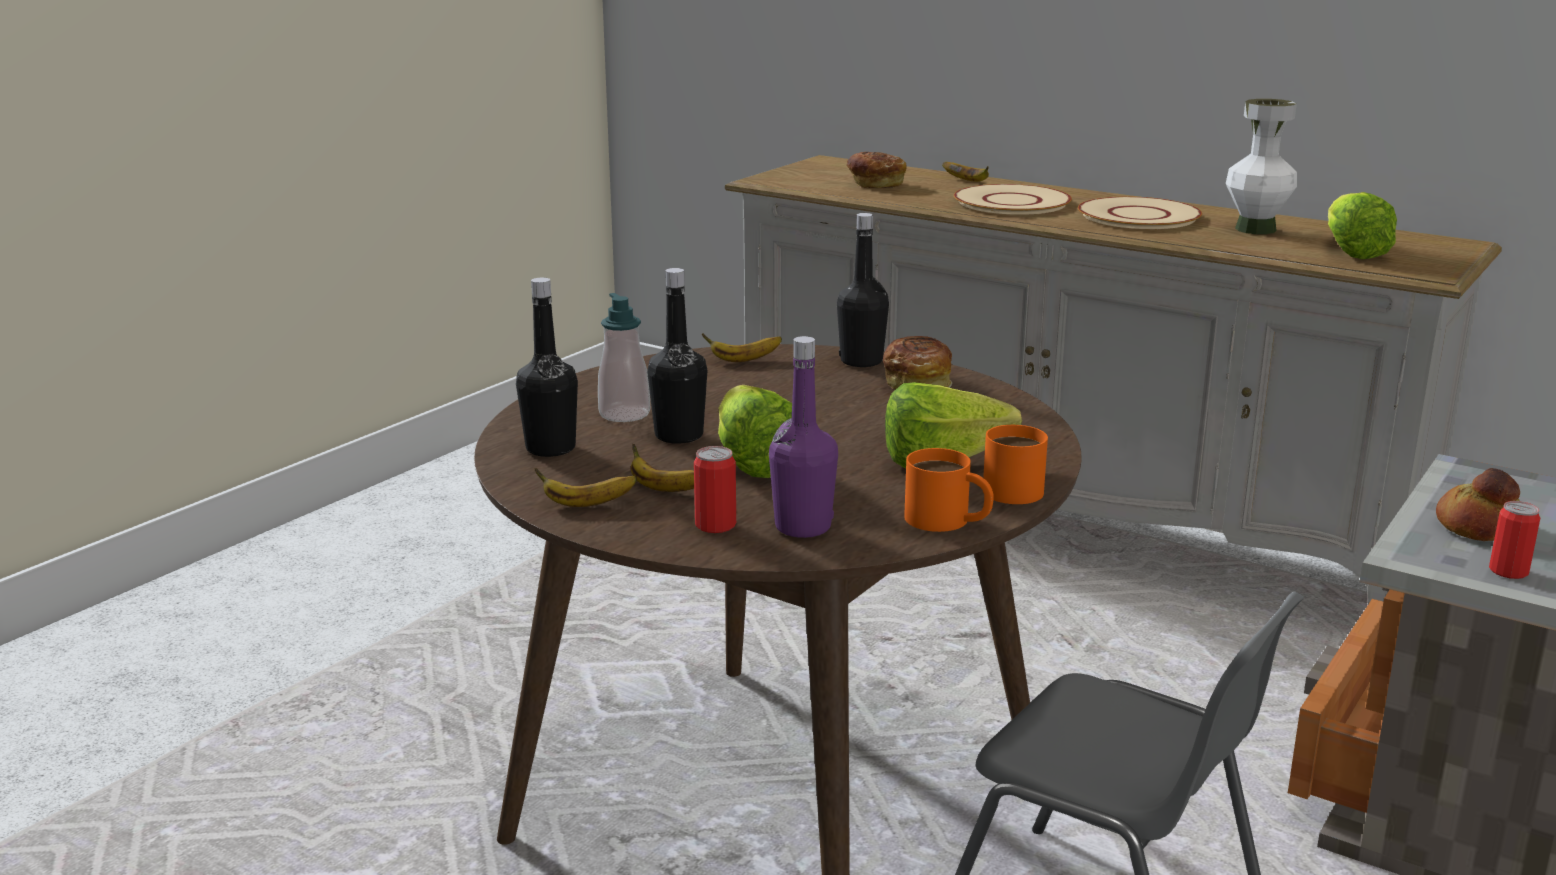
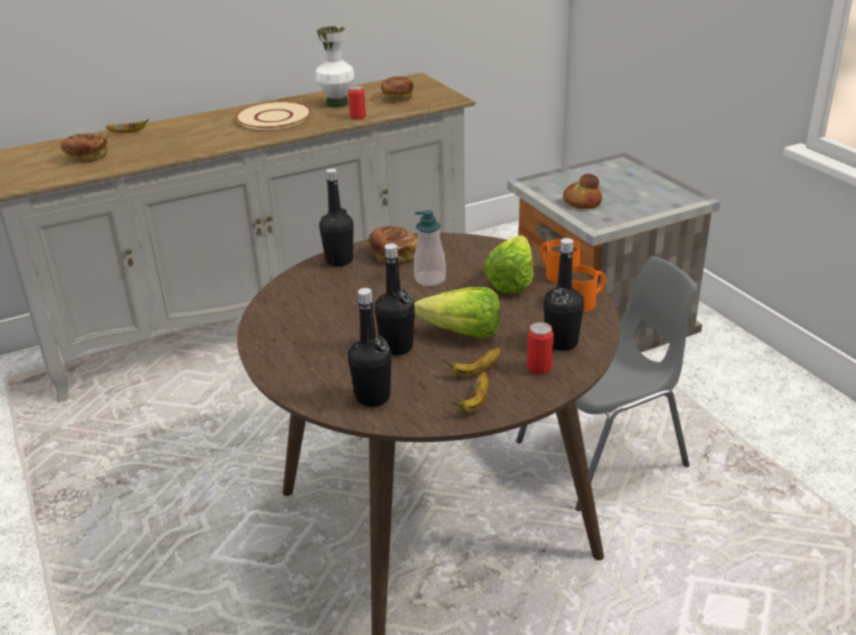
camera: 60 degrees left, 10 degrees up
(624, 414) = (341, 357): soap dispenser -> soap dispenser (430, 279)
(743, 360) = (292, 294): banana -> none
(803, 527) = (561, 342): purple bottle -> black bottle
(1011, 202) = (195, 136): beige plate -> none
(1351, 249) = (397, 98): lettuce -> bread
(1508, 571) = (624, 213): can -> can (358, 117)

